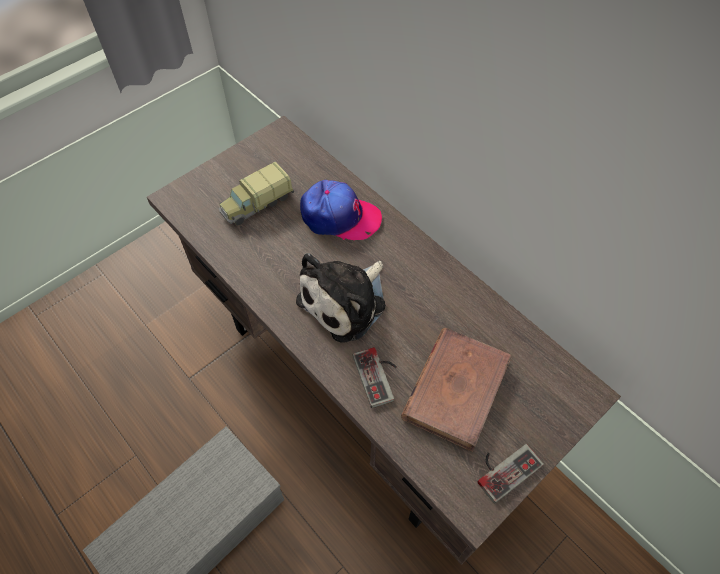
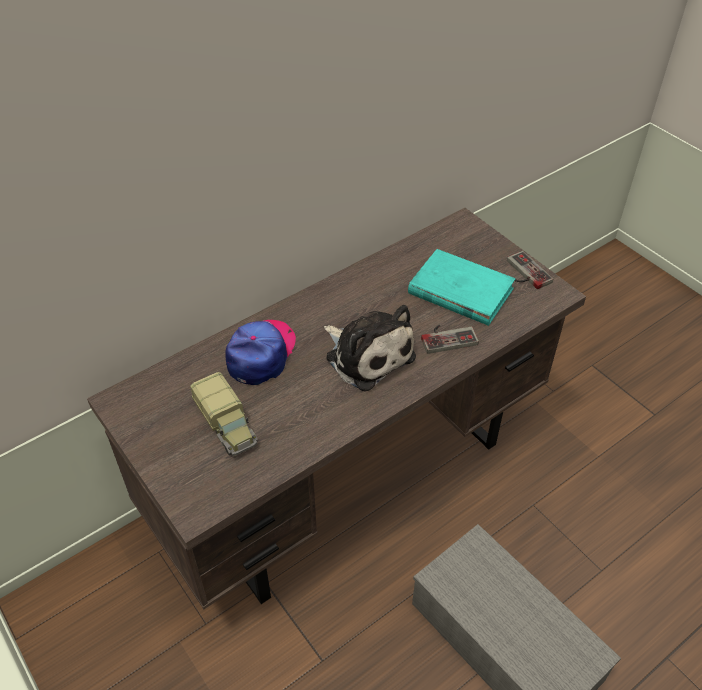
camera: 85 degrees left, 10 degrees down
(456, 389) = (460, 291): brown book -> turquoise book

